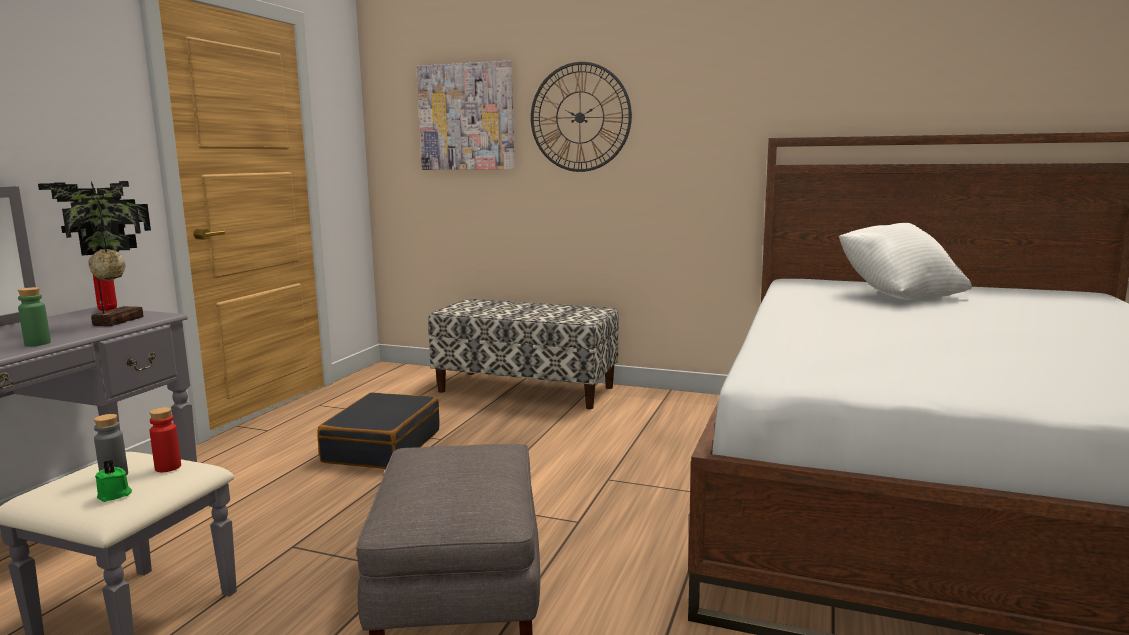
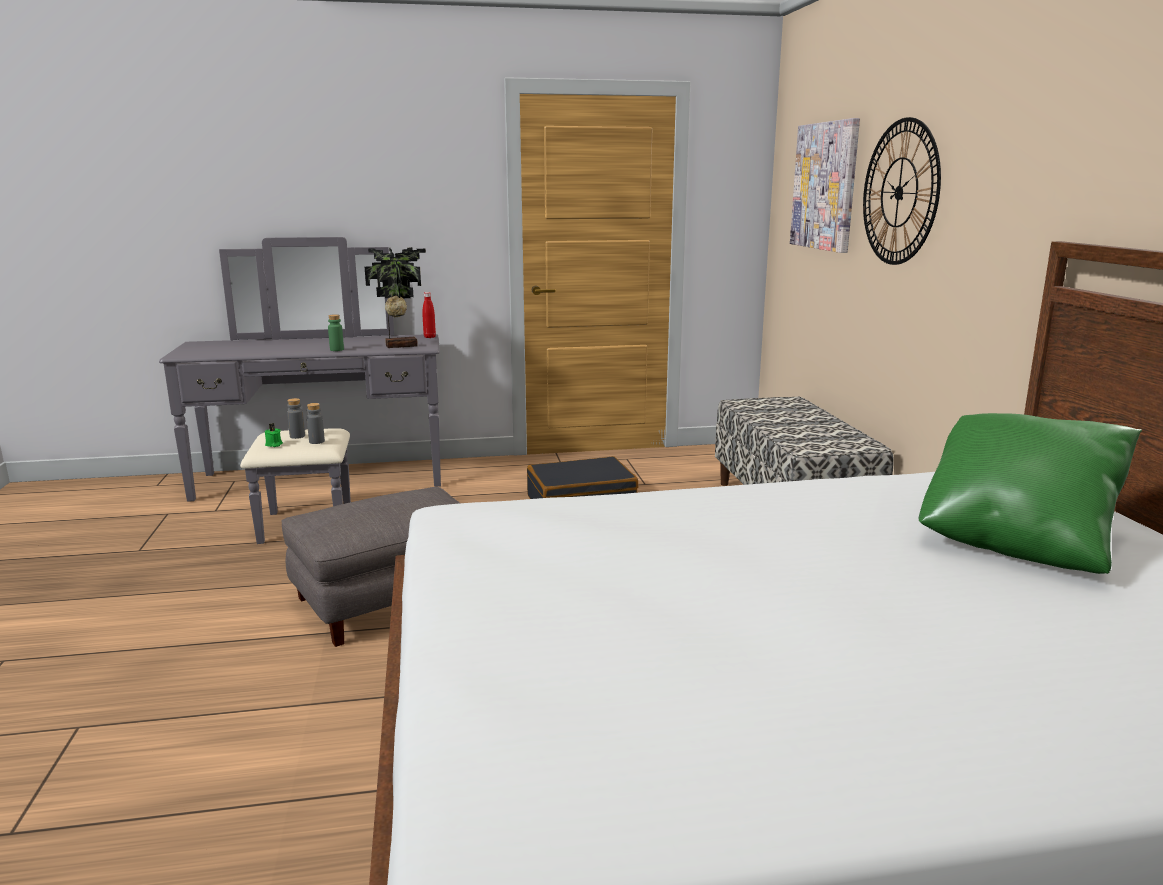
camera: 60 degrees right, 5 degrees up
(168, 467) = (316, 441): red bottle -> grey bottle
(899, 295) = (1016, 541): white pillow -> green pillow

